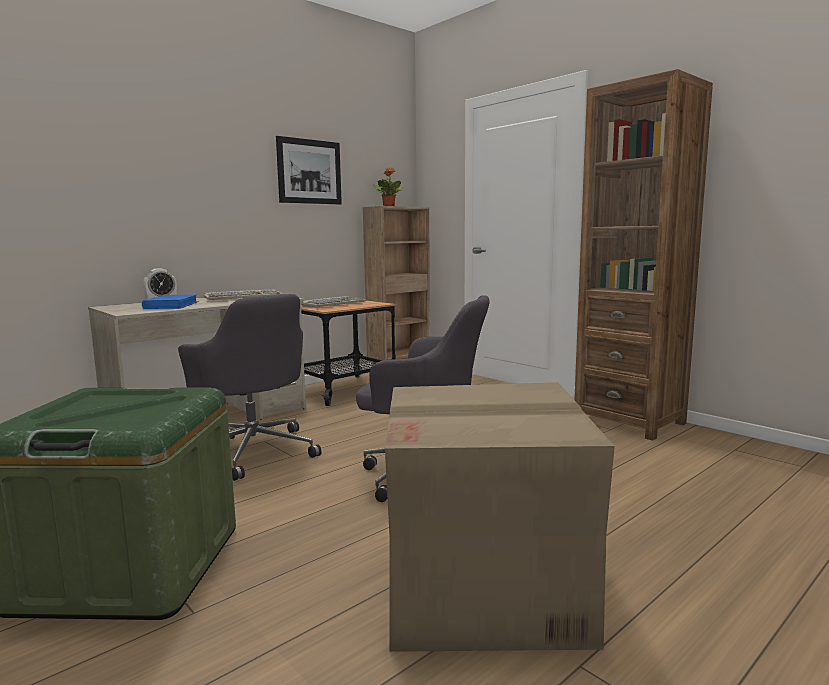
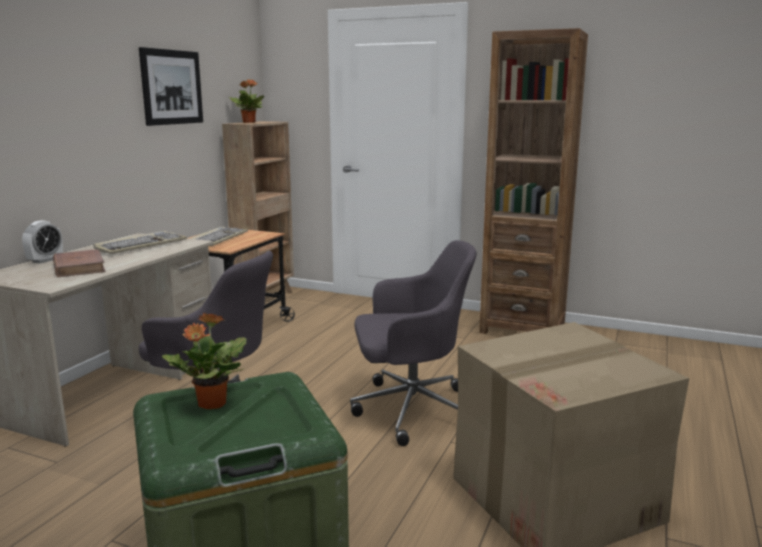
camera: 25 degrees left, 5 degrees up
(115, 400) = (211, 404): none -> potted plant
(171, 305) = (79, 267): blue book -> brown book

